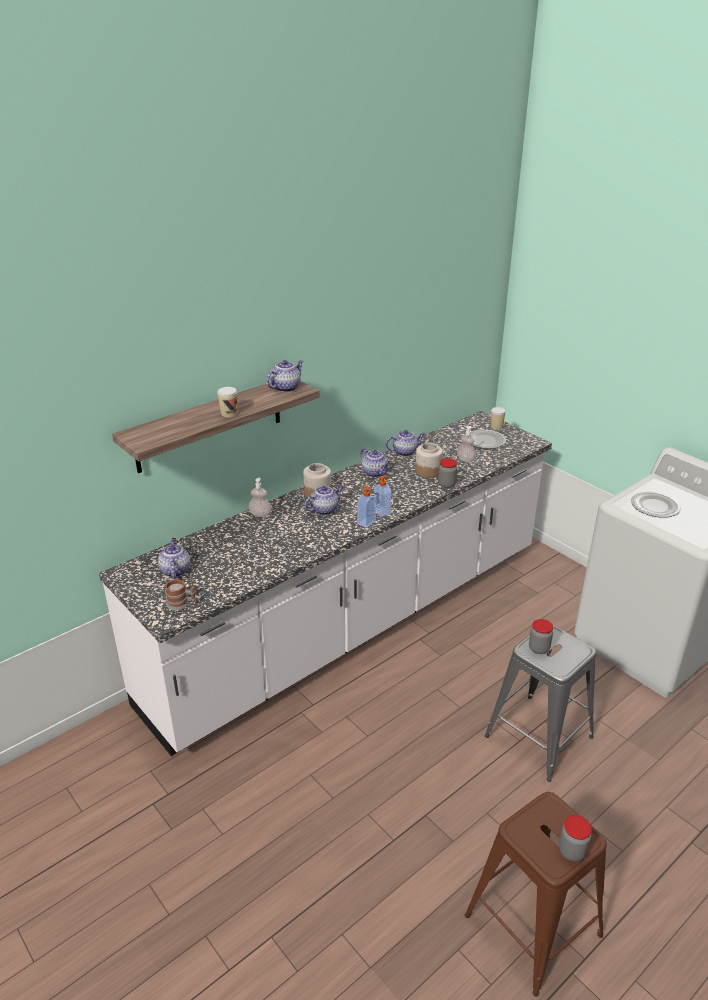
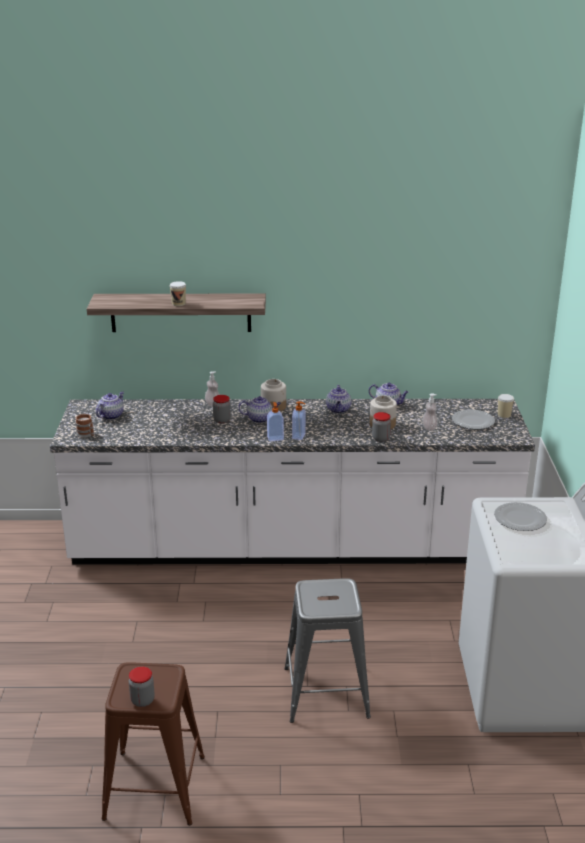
camera: 40 degrees right, 5 degrees down
(286, 387) = (245, 299): teapot -> none
(539, 648) = (317, 590): jar -> jar (222, 420)

